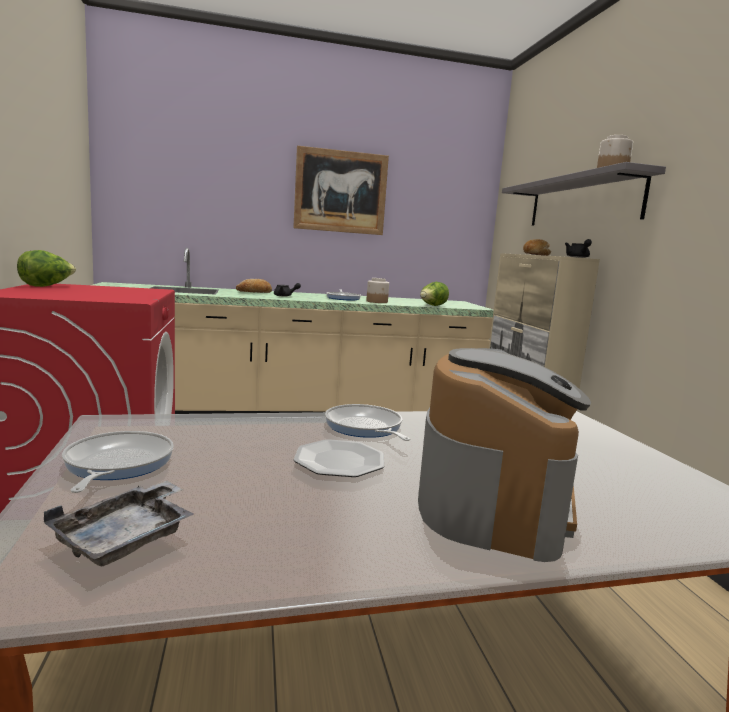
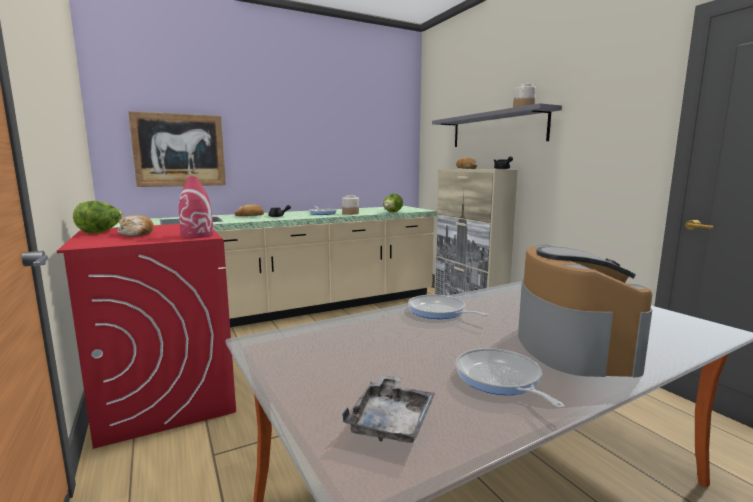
camera: 15 degrees left, 0 degrees up
(74, 291) = (137, 234): none -> bread
(116, 464) = (310, 371): frying pan -> frying pan (500, 379)
(130, 299) = (197, 235): none -> red vase
(339, 461) = (453, 338): plate -> none
(340, 192) = (306, 128): picture -> picture (179, 150)

